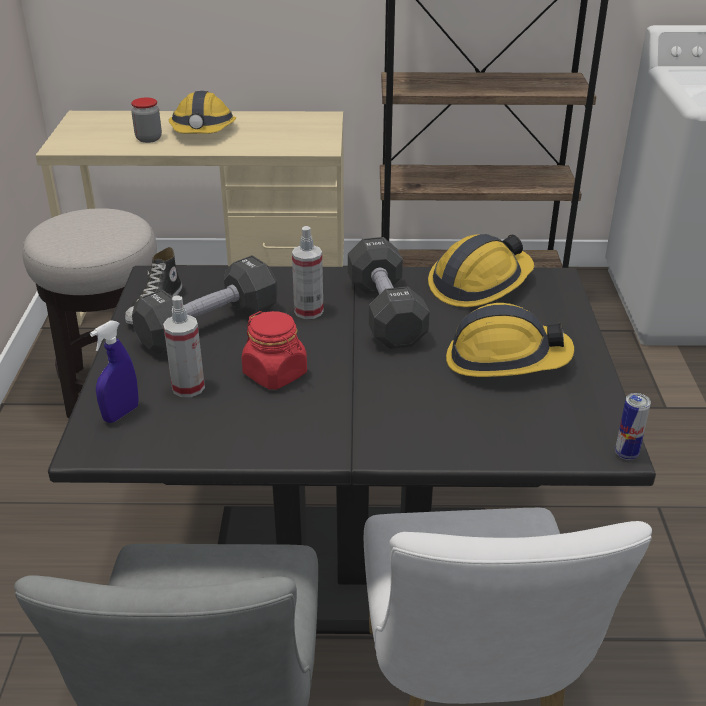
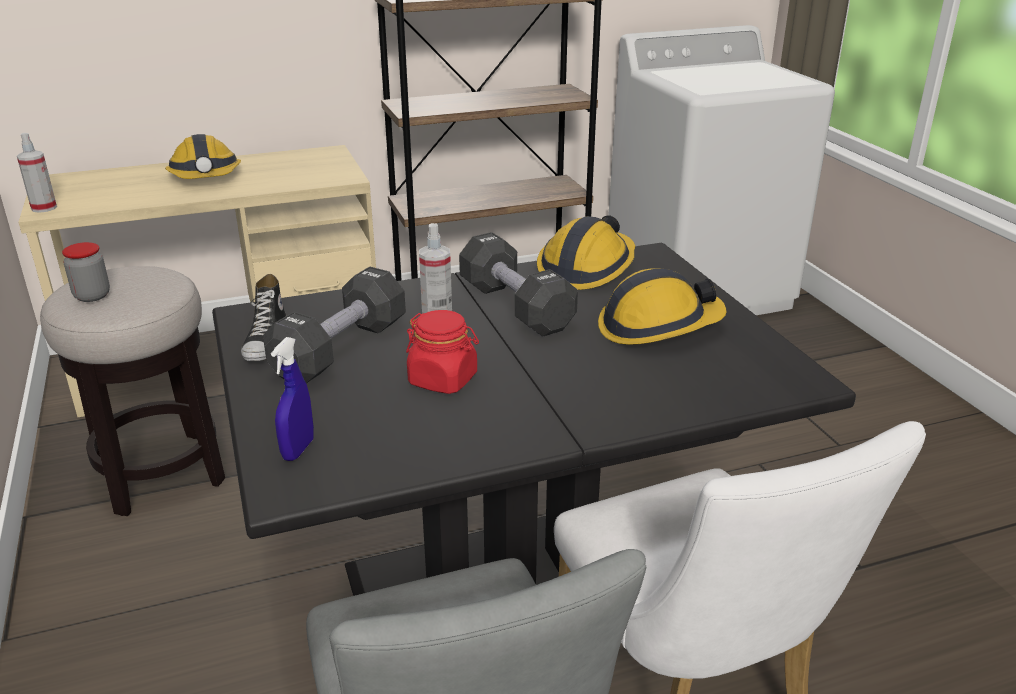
camera: 20 degrees left, 5 degrees down
(149, 139) = (148, 191): jar -> jar (92, 296)
(188, 387) = (357, 410): spray bottle -> spray bottle (44, 208)
(626, 454) = (821, 382): can -> none

